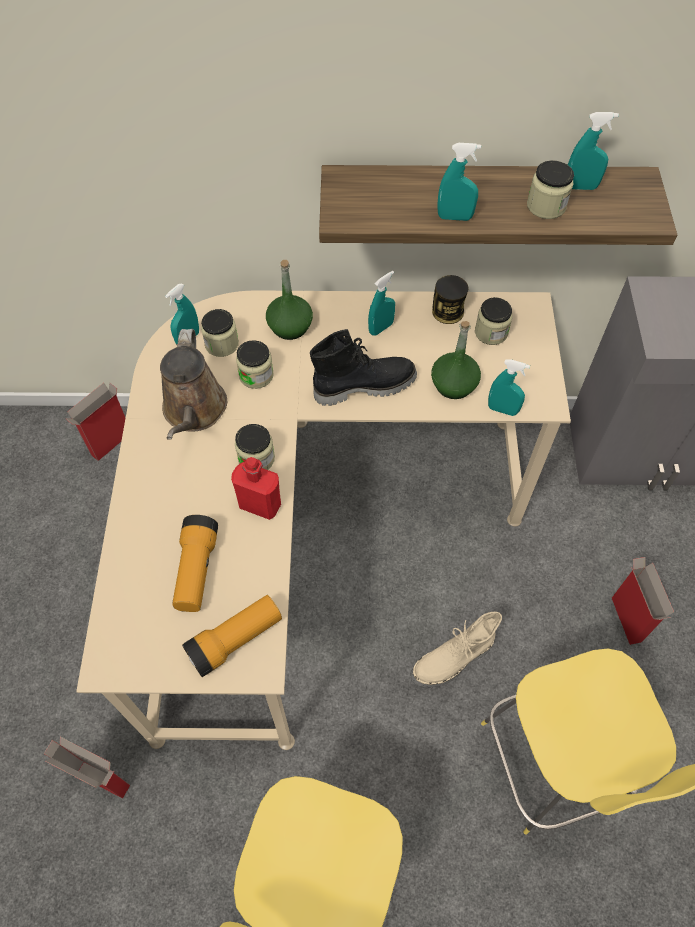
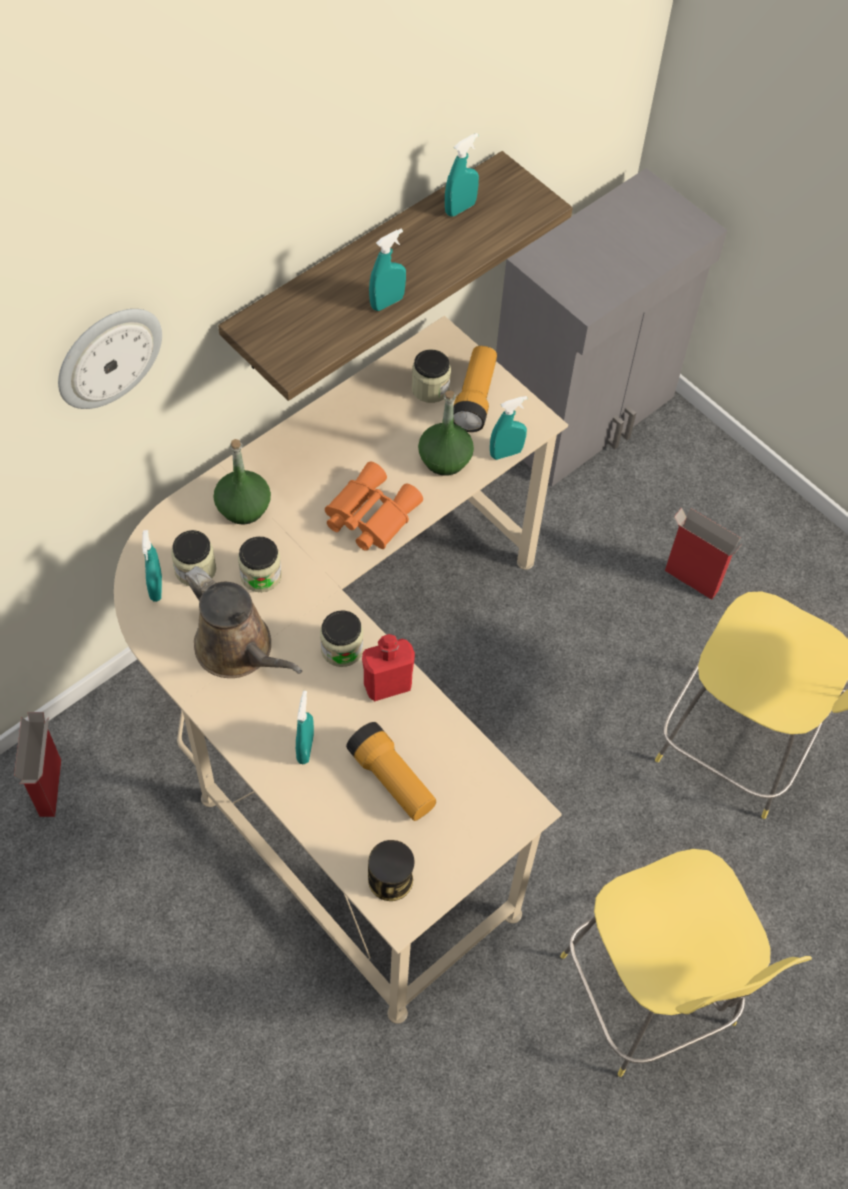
camera: 45 degrees left, 0 degrees up
(104, 780) = (384, 1087): cardboard box -> none
(208, 129) = (108, 356): none -> wall clock
(235, 640) = (483, 806): flashlight -> flashlight (475, 398)
(364, 385) = (369, 515): black boot -> orange binoculars
(381, 328) = (329, 451): turquoise spray bottle -> turquoise spray bottle (305, 748)
(447, 311) = (373, 394): can -> can (390, 879)
(452, 661) = (586, 729): beige boot -> none
(546, 206) = (450, 244): jar -> none

